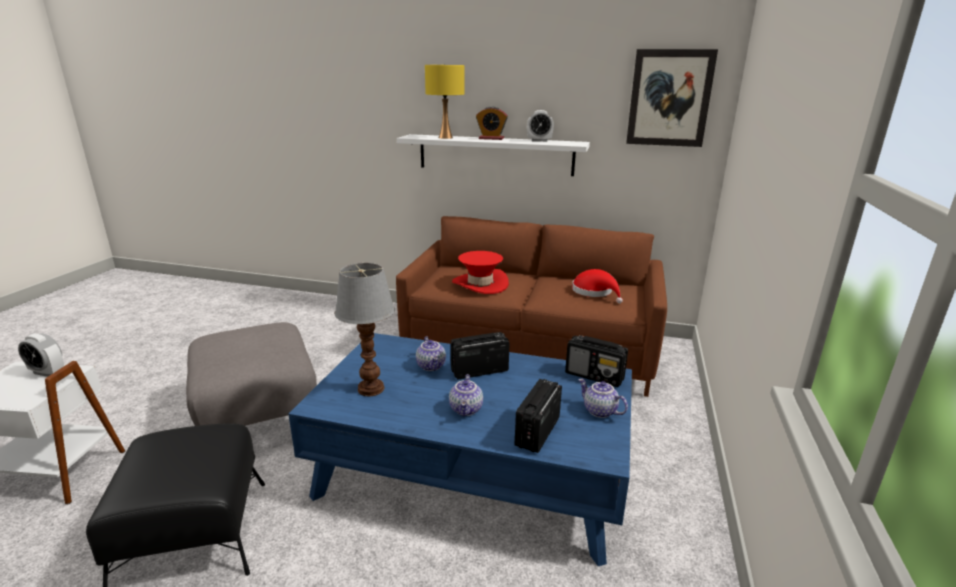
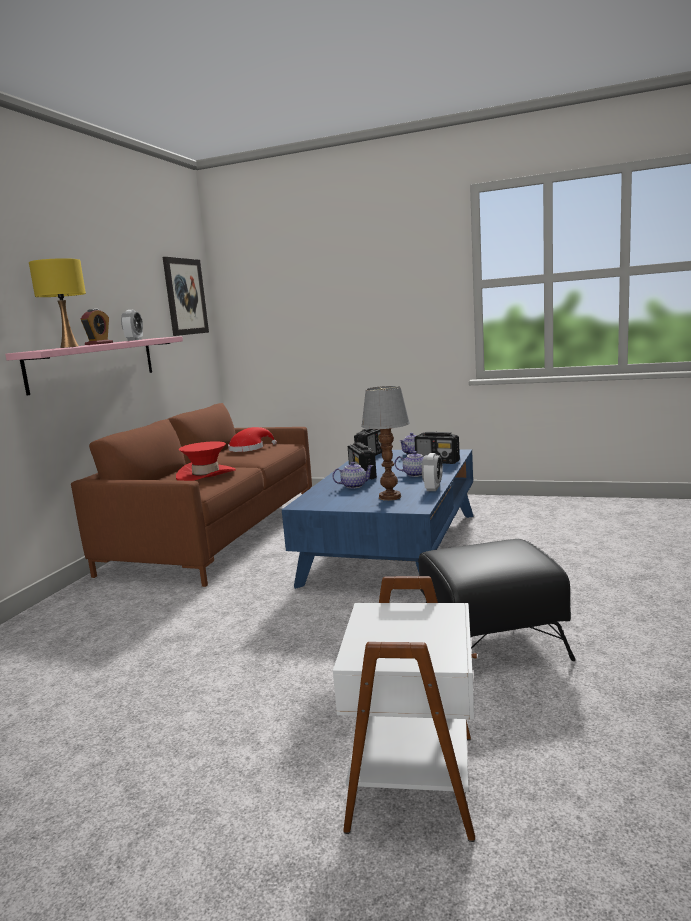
camera: 85 degrees left, 10 degrees down
(47, 372) = (374, 626): alarm clock -> alarm clock (433, 488)
(257, 414) = (296, 653): grey ottoman -> none
(495, 154) = (93, 363): white shelf -> pink shelf

